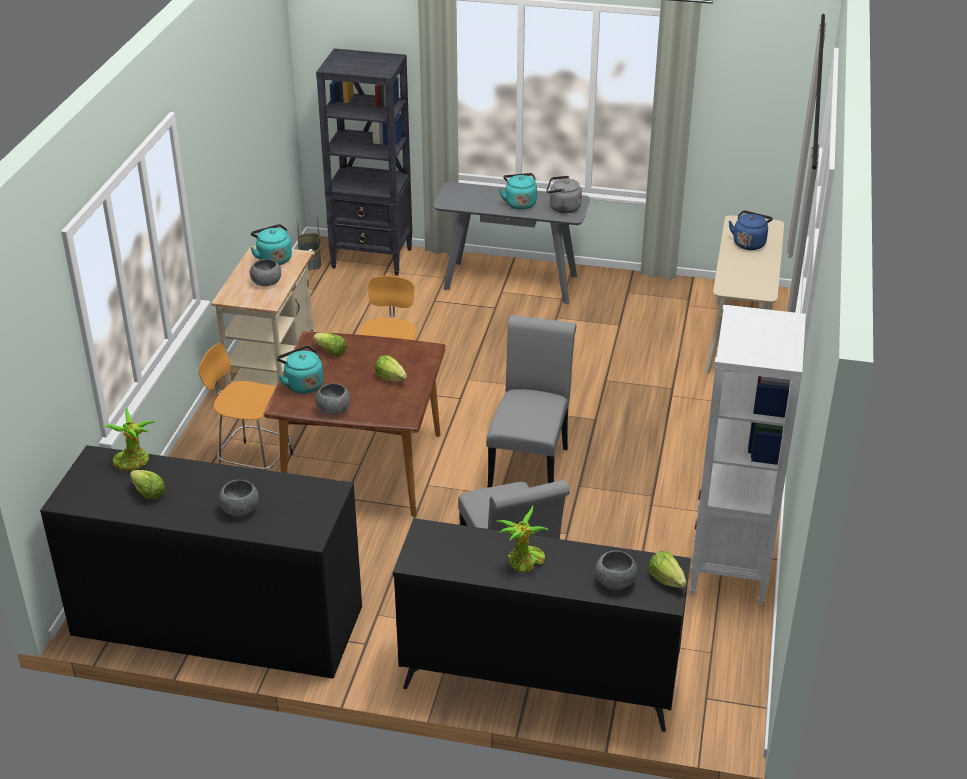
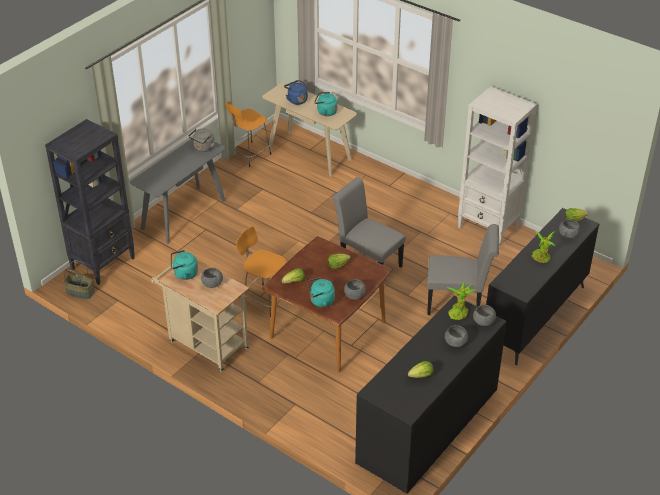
camera: 65 degrees left, 5 degrees up
(133, 462) = (387, 376): potted plant -> potted plant (458, 312)
(253, 463) = (292, 376): orange stool -> orange stool (249, 155)
(305, 527) = (483, 321): none -> grey bowl
(519, 203) = (183, 162): turquoise kettle -> turquoise kettle (325, 112)

